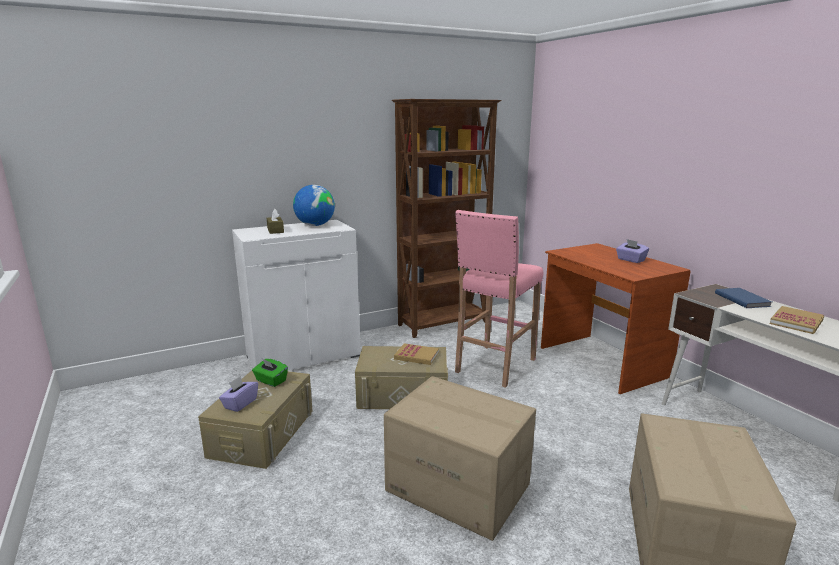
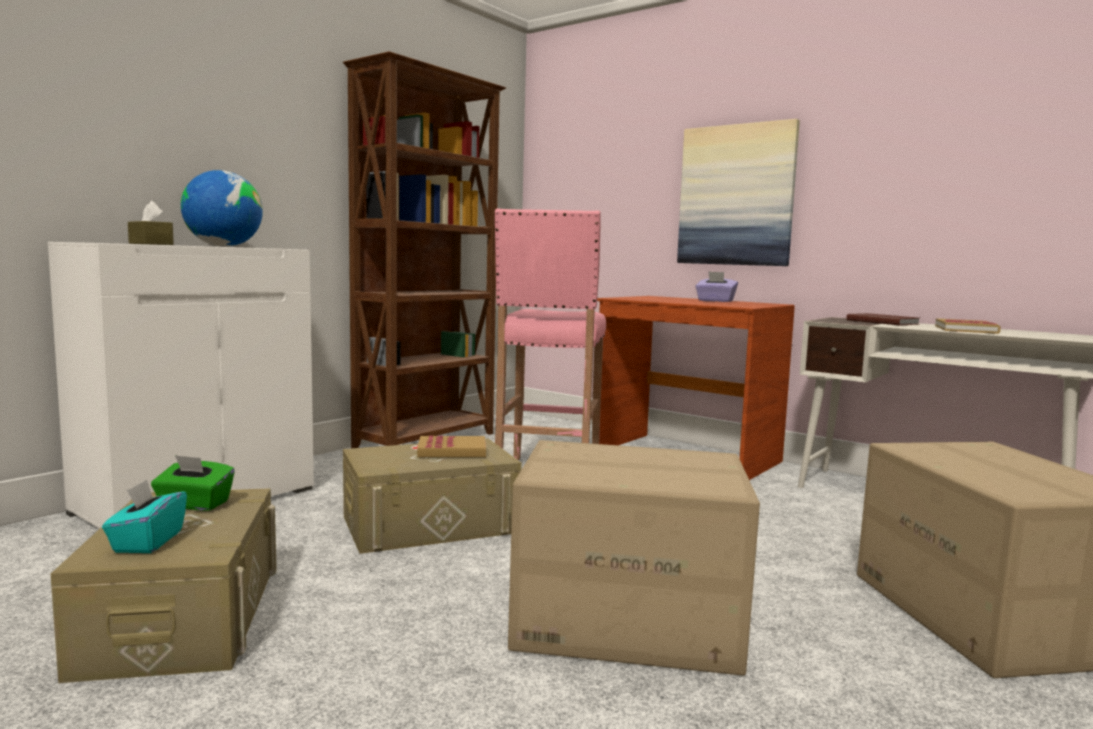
camera: 25 degrees left, 10 degrees down
(240, 403) = (147, 542): purple tissue box -> turquoise tissue box
(659, 181) = (736, 195): none -> picture
(742, 299) = (882, 322): blue book -> brown book

